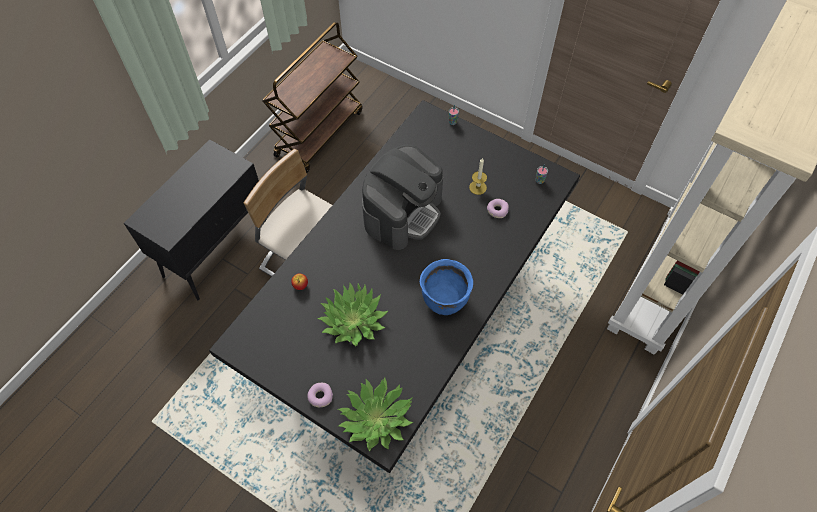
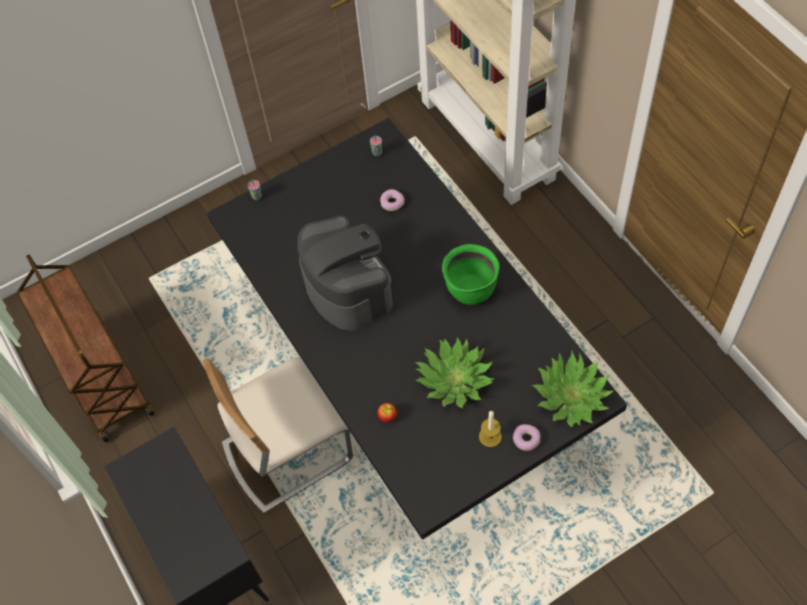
camera: 60 degrees left, 0 degrees up
(444, 299) = (470, 289): blue cooking pot -> green cooking pot
(477, 187) = (354, 208): candle -> candle (490, 436)

